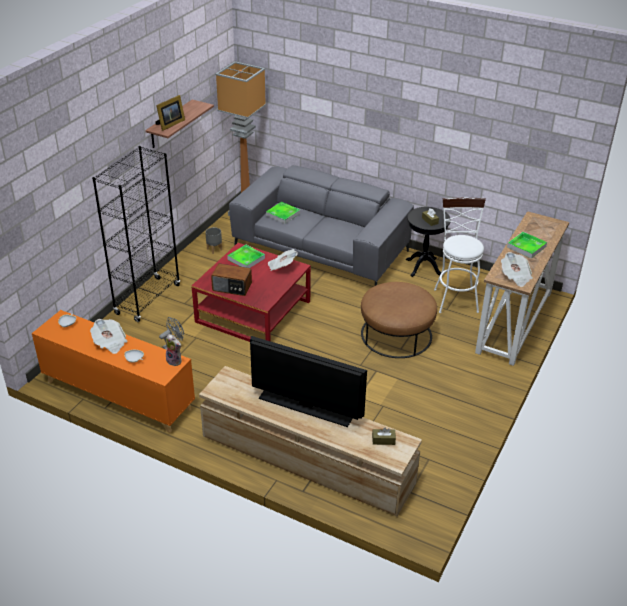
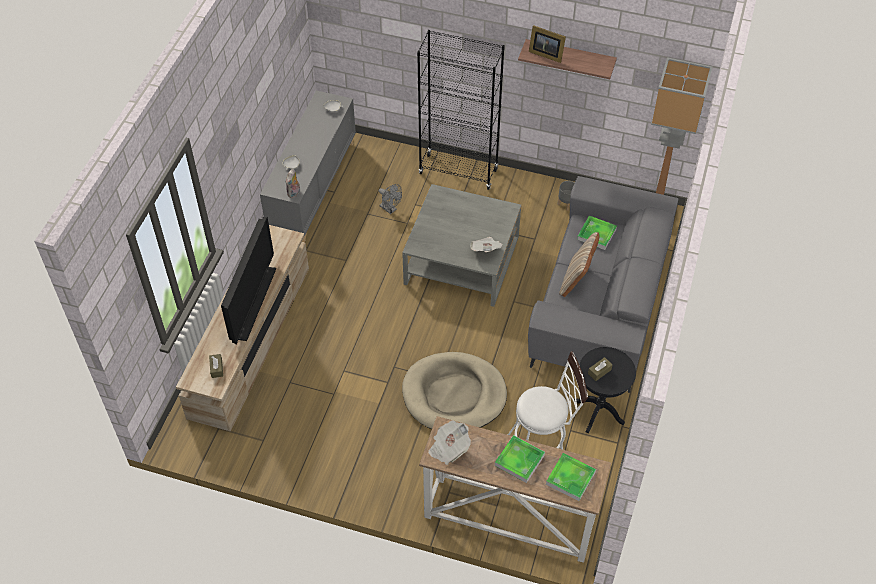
camera: 80 degrees right, 15 degrees up
(110, 343) = (311, 143): newspaper -> none
(118, 395) = (313, 187): orange cabinet -> grey cabinet
(232, 288) = (435, 216): radio -> none
(246, 259) = (491, 217): tray -> tray (570, 478)
(253, 311) = (462, 260): red coffee table -> grey coffee table
(325, 231) = (577, 280): none -> beige pillow
(396, 334) = (454, 395): brown ottoman -> beige dog bed

